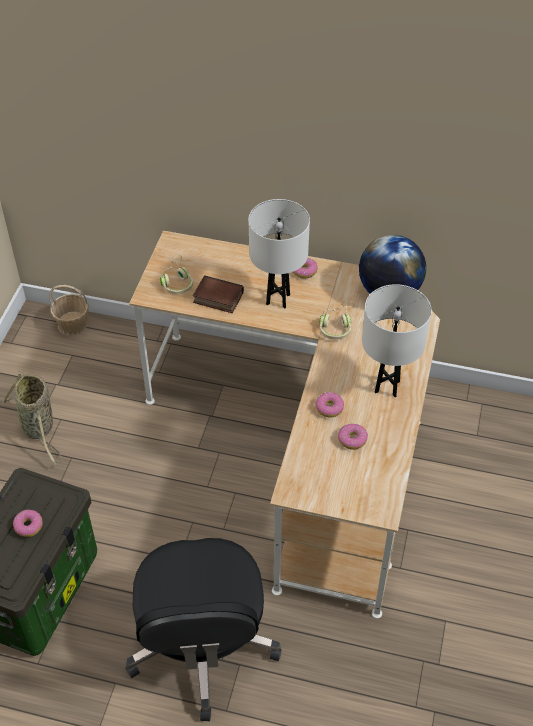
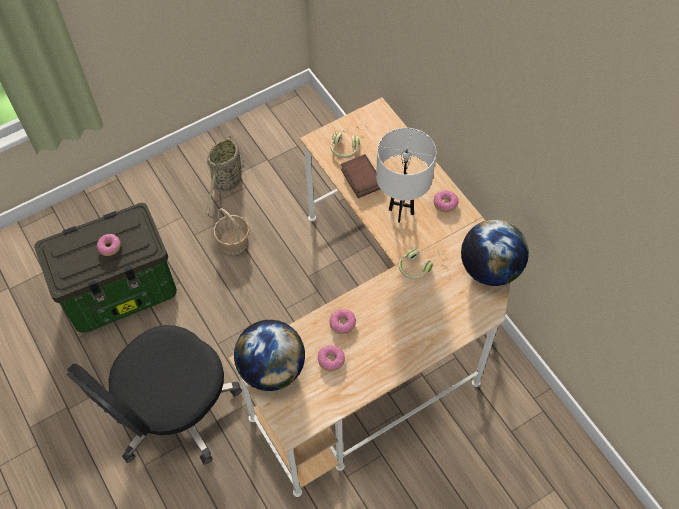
camera: 45 degrees right, 10 degrees up
(72, 324) = (320, 123): basket -> basket (234, 242)
(315, 482) = (272, 368): none -> globe
(387, 386) = (401, 341): white table lamp -> none

